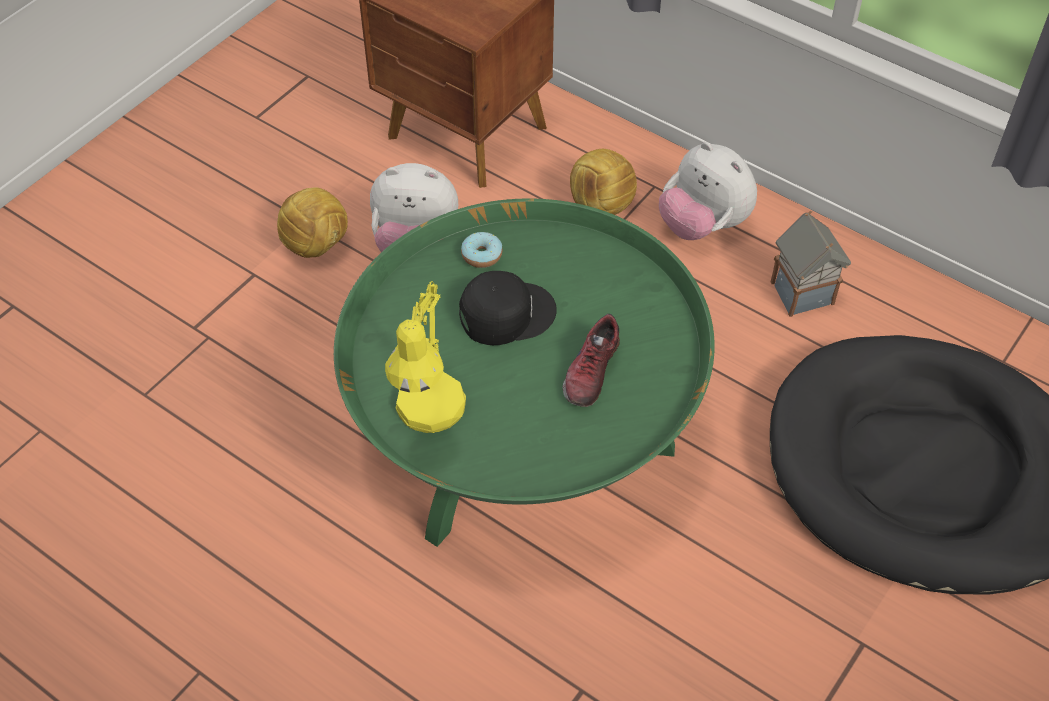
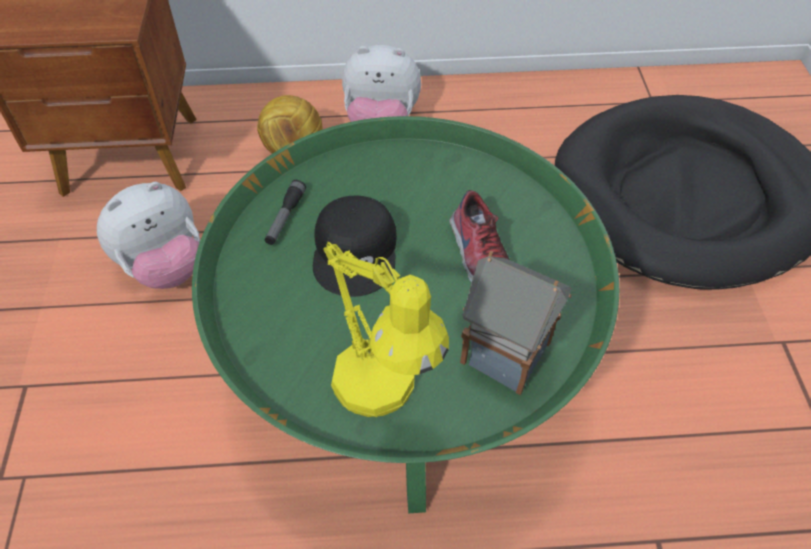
camera: 40 degrees left, 0 degrees up
(317, 245) = (69, 321): football -> none
(482, 255) = (285, 217): donut -> flashlight
(505, 313) = (356, 252): black cap -> black cap turned 150 degrees clockwise
(803, 294) = (494, 131): toy house -> toy house (508, 354)

